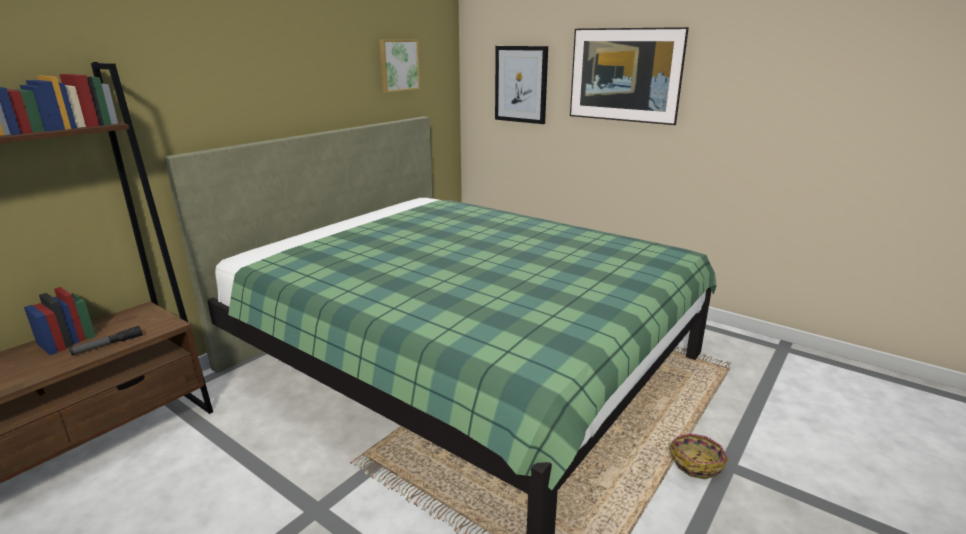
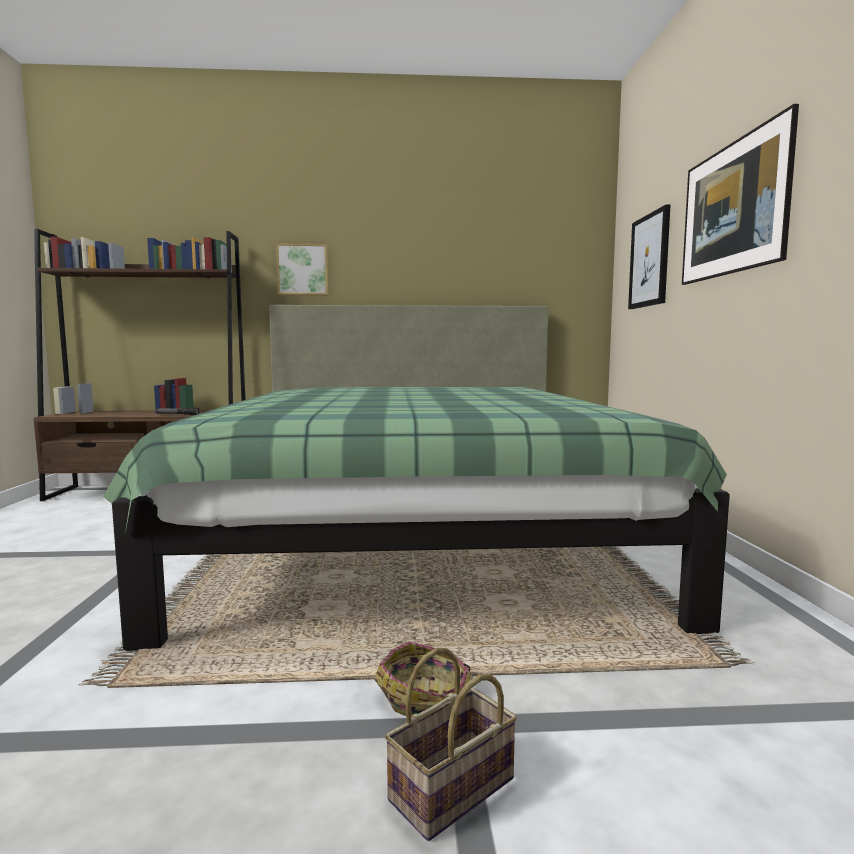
camera: 50 degrees right, 15 degrees down
(398, 65) = (516, 253): picture -> picture (303, 270)
(777, 490) = (451, 792): none -> basket

